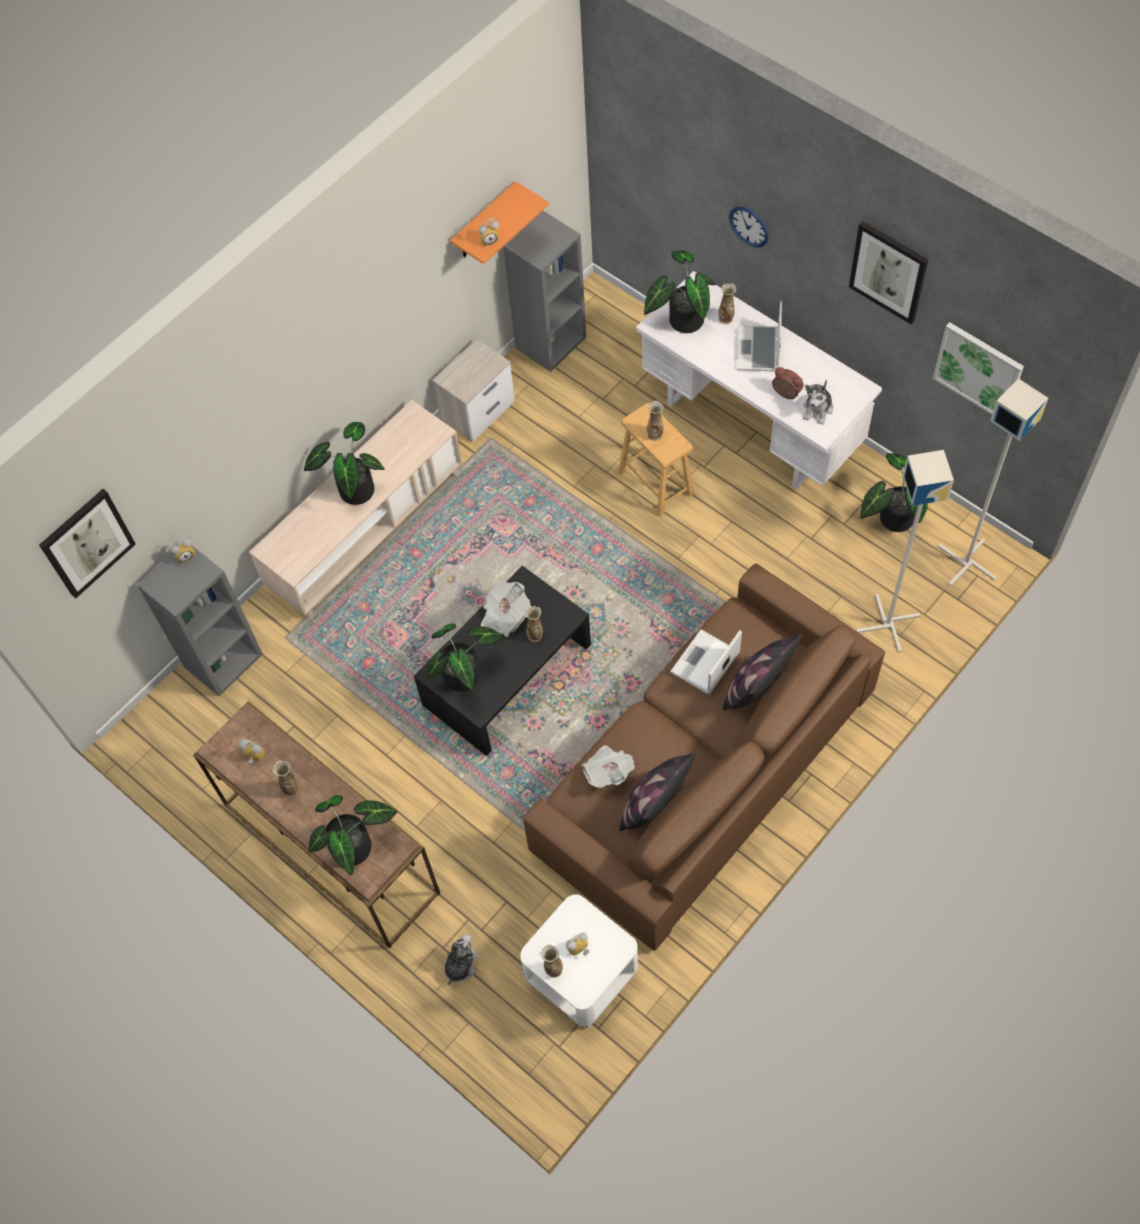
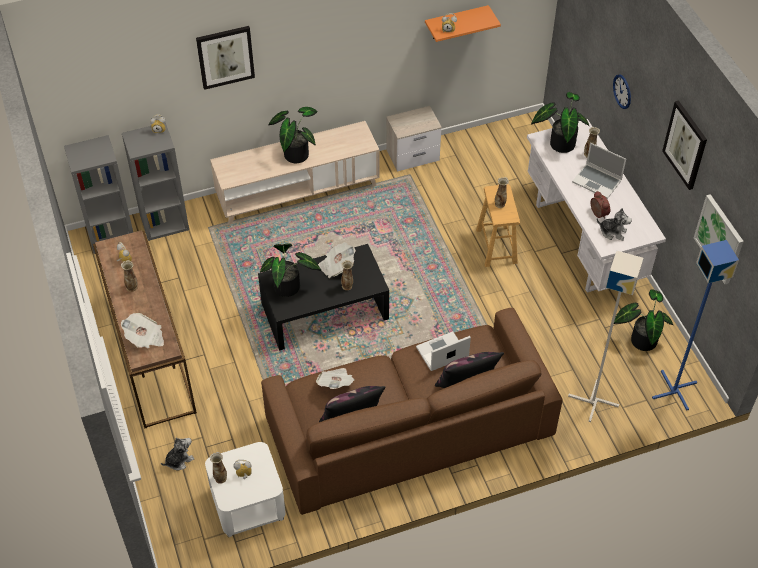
camera: 25 degrees right, 10 degrees down
(87, 542) = (95, 82): picture -> picture (225, 56)
(356, 848) = (145, 338): potted plant -> newspaper
(550, 342) = (486, 137): grey bookcase -> grey bookcase (111, 235)
(759, 350) = (597, 181): laptop -> laptop turned 90 degrees counterclockwise
(818, 409) = (612, 232): plush toy -> plush toy turned 120 degrees counterclockwise
(967, 561) = (675, 390): grey floor lamp -> blue floor lamp

